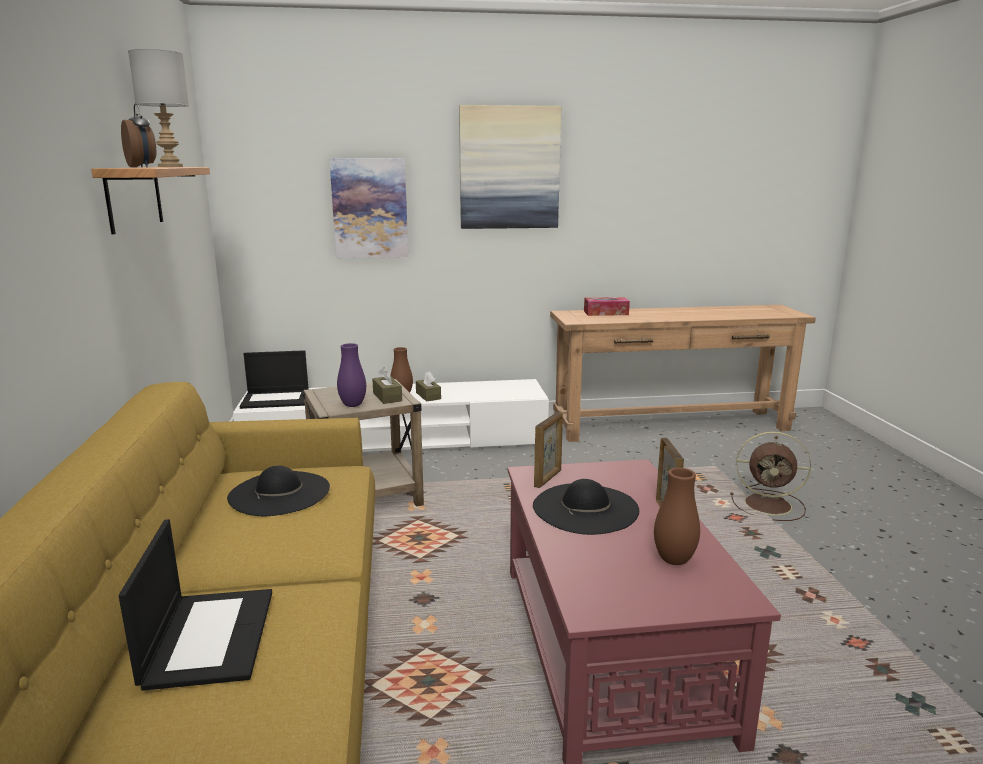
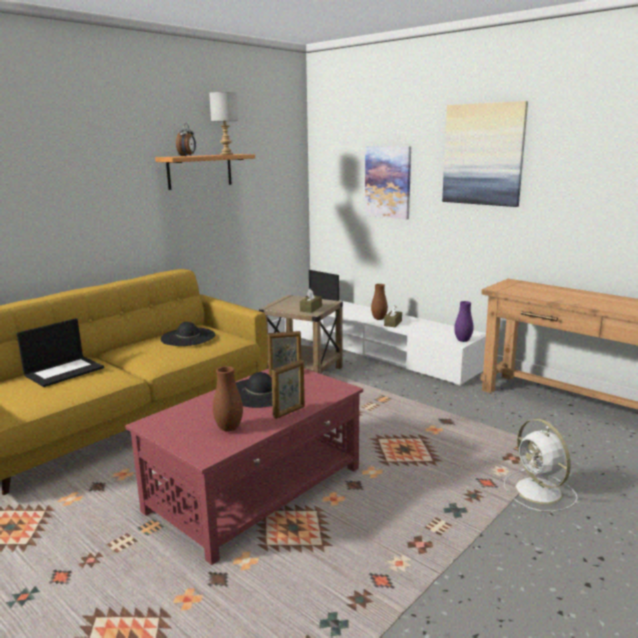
camera: 50 degrees right, 0 degrees up
(353, 405) = (286, 308): purple vase -> purple vase (463, 340)
(606, 313) = (545, 288): tissue box -> none
(770, 505) = (539, 492): brown fan -> white fan

